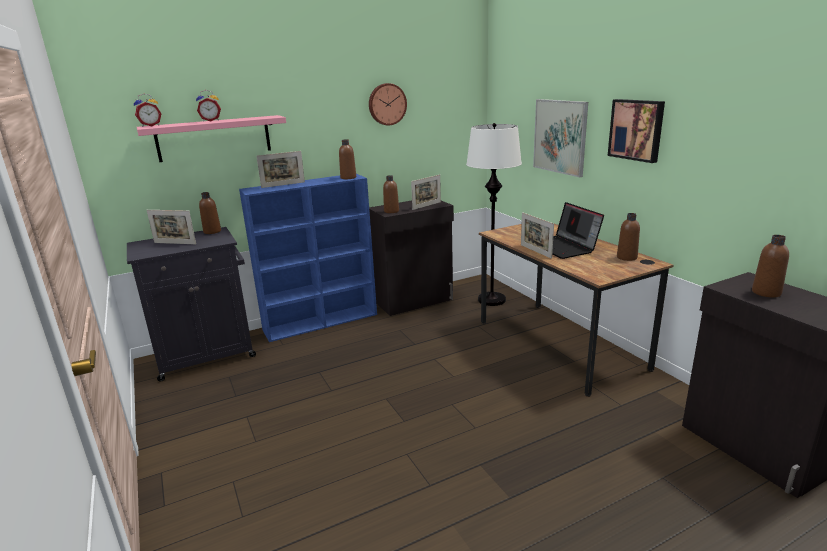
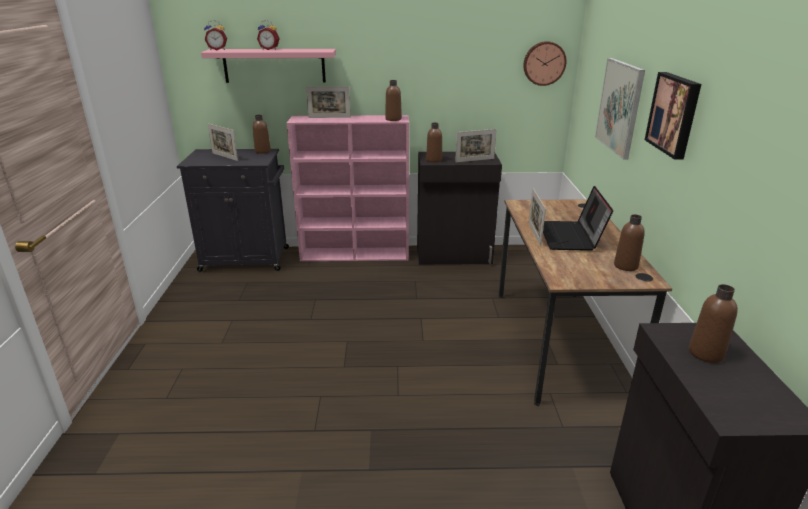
camera: 25 degrees right, 5 degrees up
(322, 321) = (356, 254): blue bookcase -> pink bookcase
(387, 104) = (452, 46): wall clock -> wall clock (544, 63)
(492, 300) = (532, 274): white floor lamp -> none

